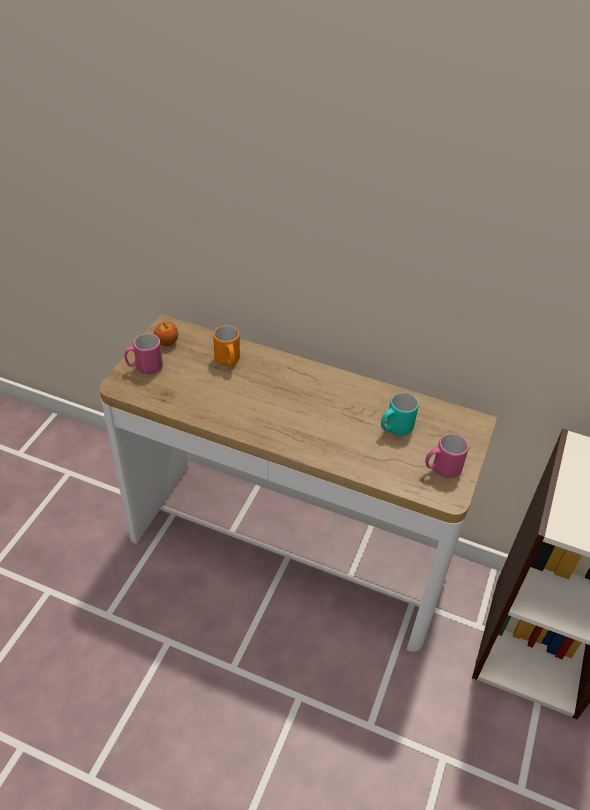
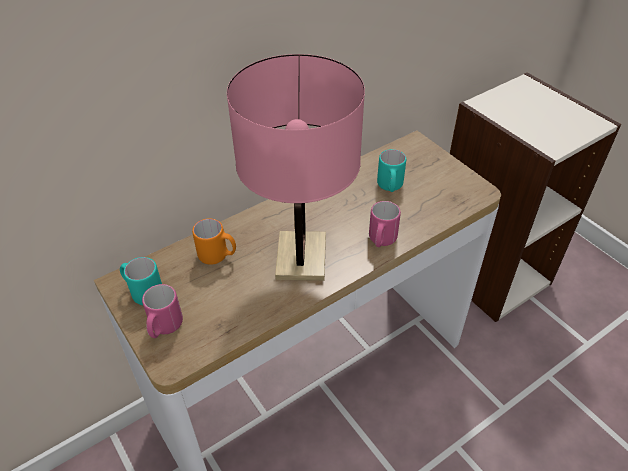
camera: 55 degrees left, 0 degrees up
(167, 342) = (143, 292): apple -> turquoise mug
(264, 407) = (301, 257): none -> pink table lamp
(441, 469) = (450, 182): pink mug -> pink mug (381, 241)

